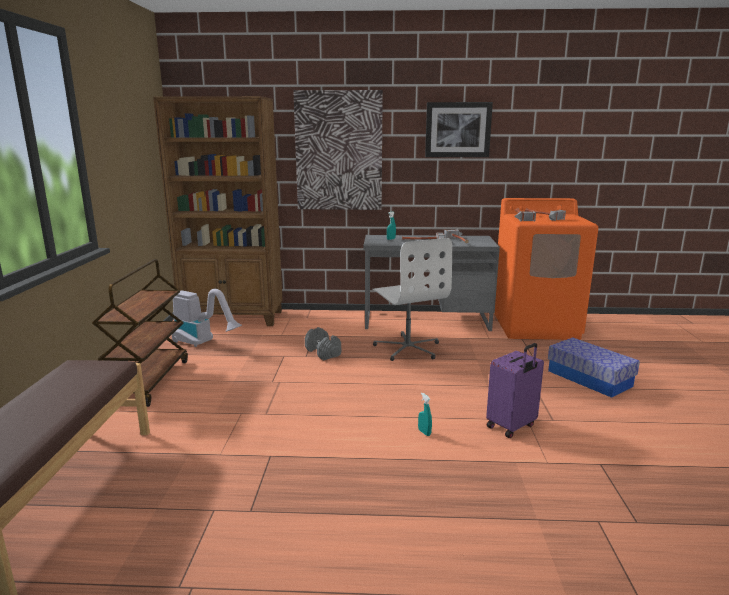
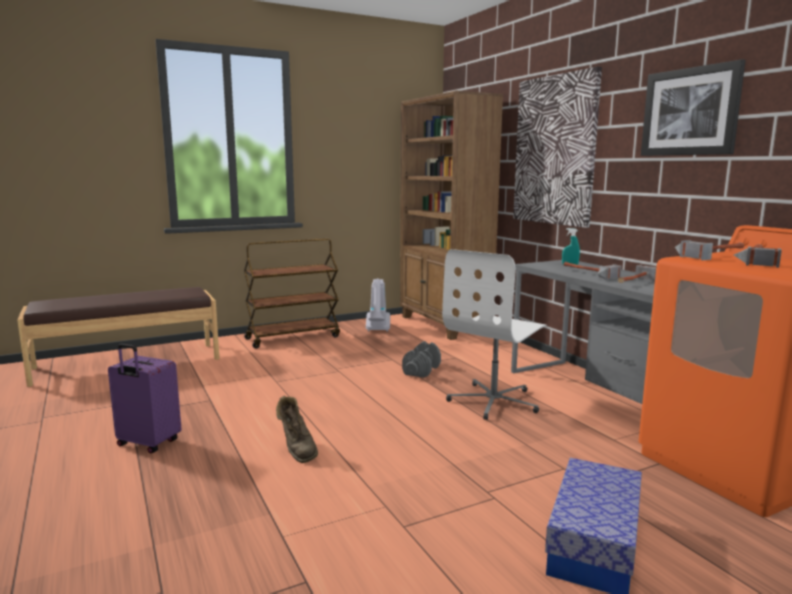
camera: 60 degrees right, 5 degrees down
(424, 432) = (297, 450): turquoise spray bottle -> brown boot
(512, 426) = (356, 498): purple suitcase -> purple suitcase (147, 444)

